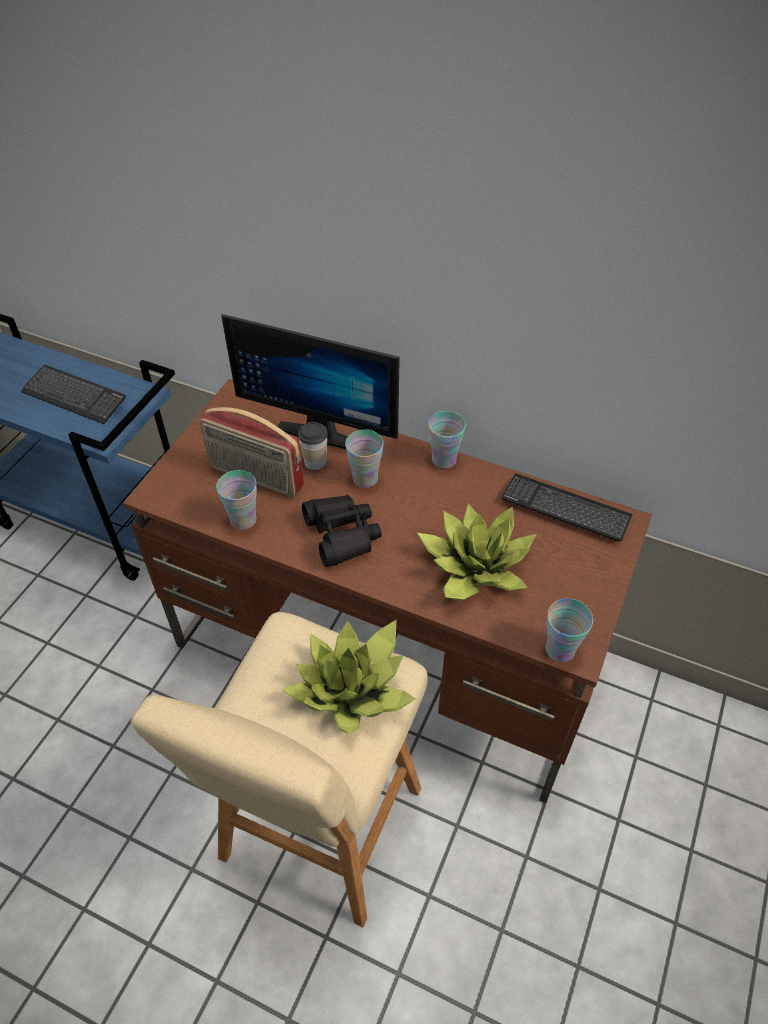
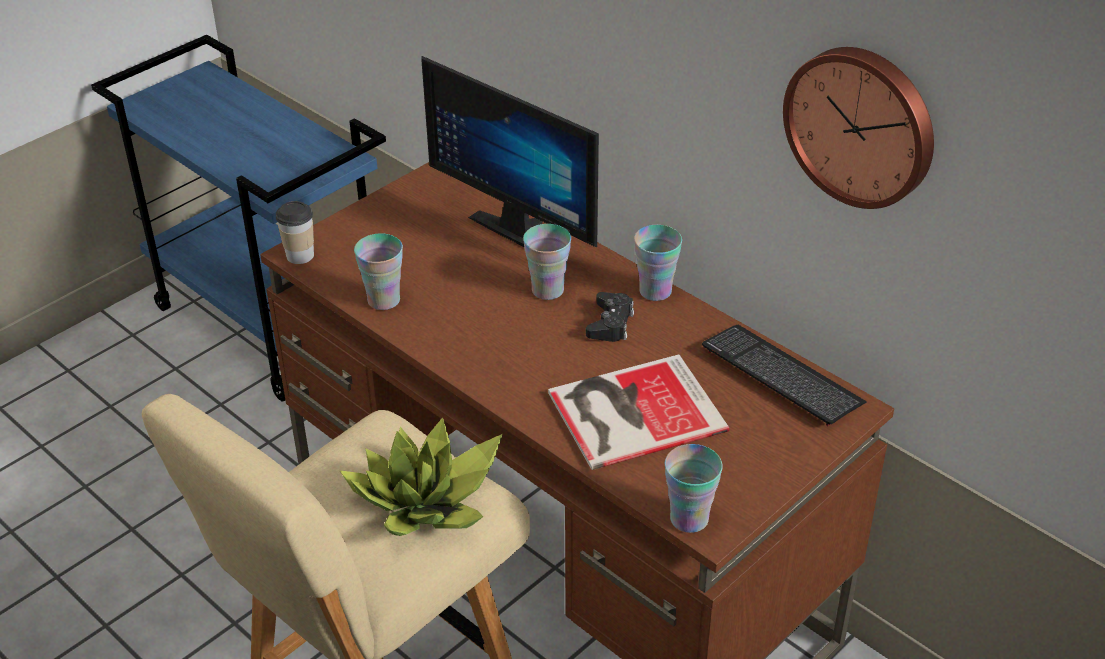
camera: 20 degrees right, 10 degrees down
(74, 396) = (265, 145): keyboard -> none
(255, 477) = (419, 261): radio -> none
(315, 462) = (497, 260): cup -> cup (300, 255)
(342, 535) = (489, 341): black binoculars -> none
(424, 495) = (610, 323): none -> black game controller
(475, 567) = (631, 411): potted plant -> book
(634, 319) = (862, 125): none -> wall clock

